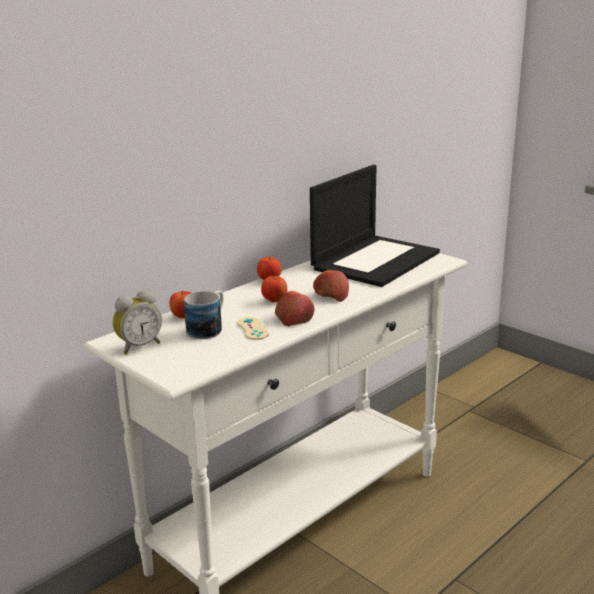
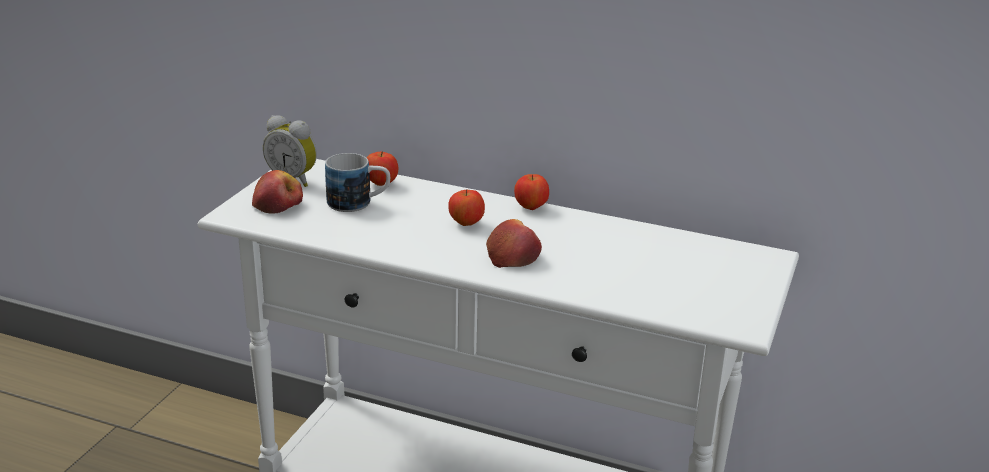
camera: 65 degrees right, 5 degrees up
(252, 328) = (373, 227): beige game controller -> none
(294, 318) = (421, 246): apple -> apple (278, 205)
(375, 260) = (679, 267): laptop -> none

